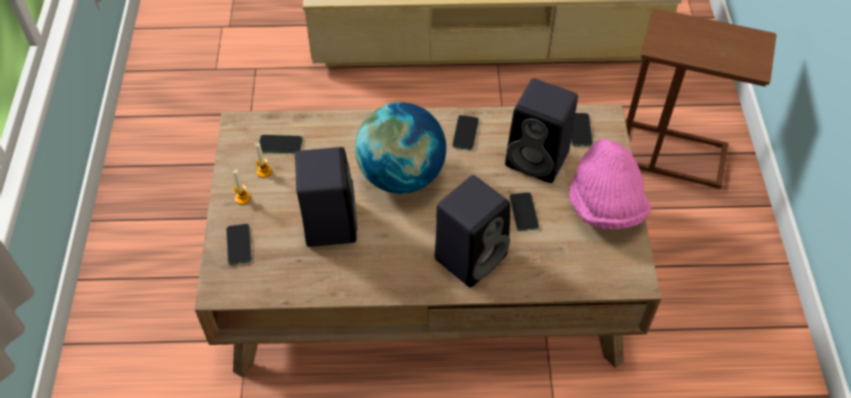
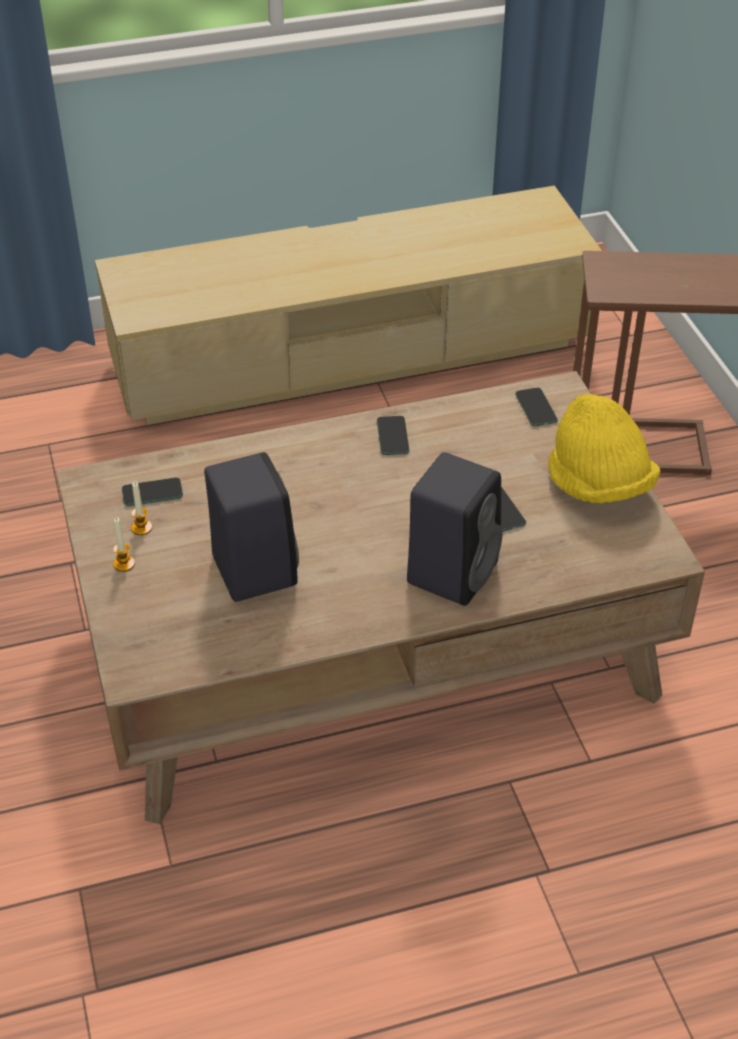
camera: 15 degrees left, 10 degrees down
(239, 245) = (139, 618): phone -> none
(401, 176) = (328, 499): globe -> none
(539, 159) = (497, 449): black speaker -> none
(605, 206) = (598, 484): pink hat -> yellow hat

